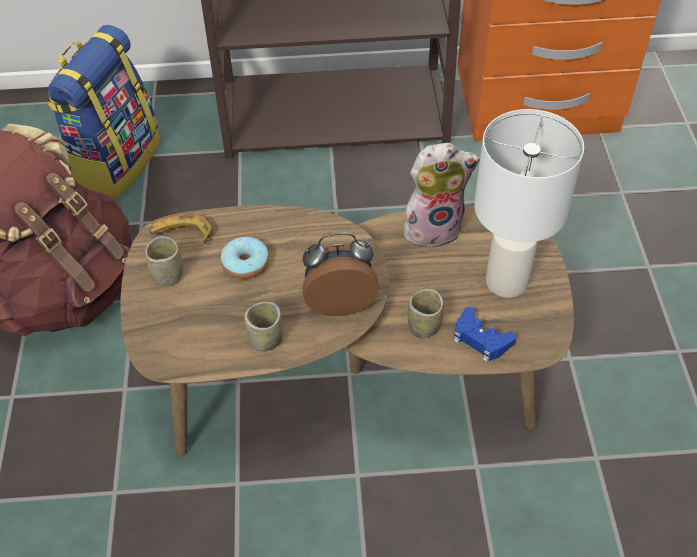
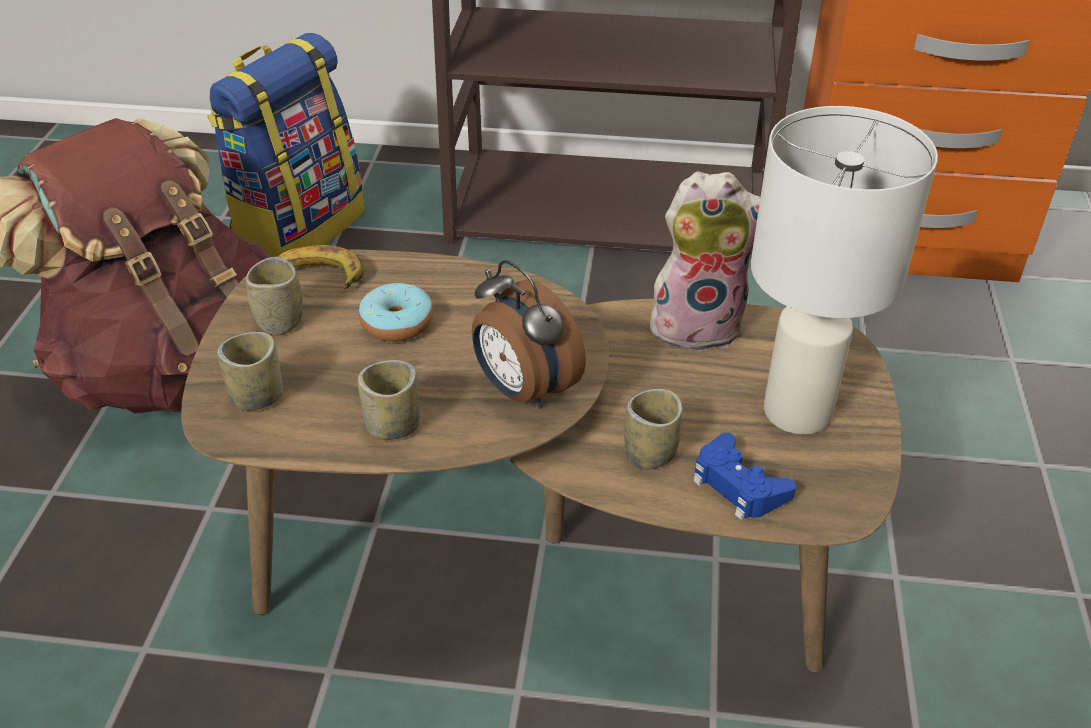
camera: 10 degrees right, 10 degrees down
(173, 334) = (257, 397): none -> cup
(340, 300) = (523, 390): alarm clock -> alarm clock turned 135 degrees counterclockwise

